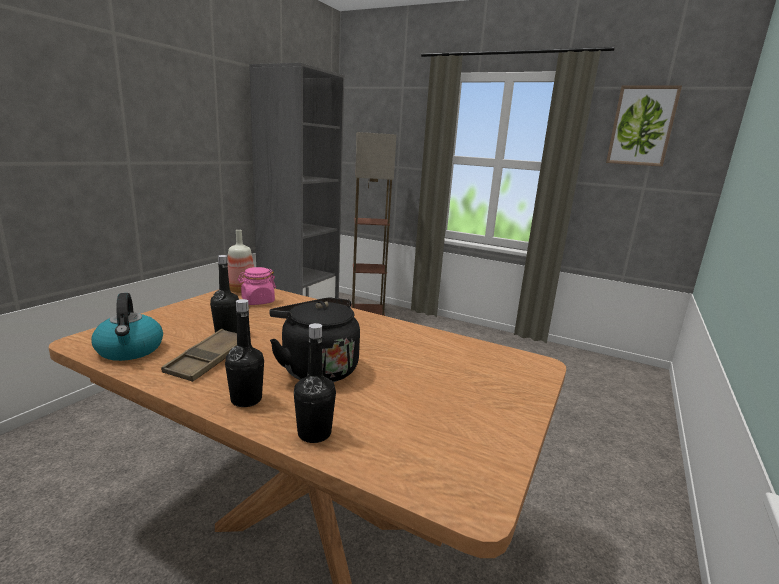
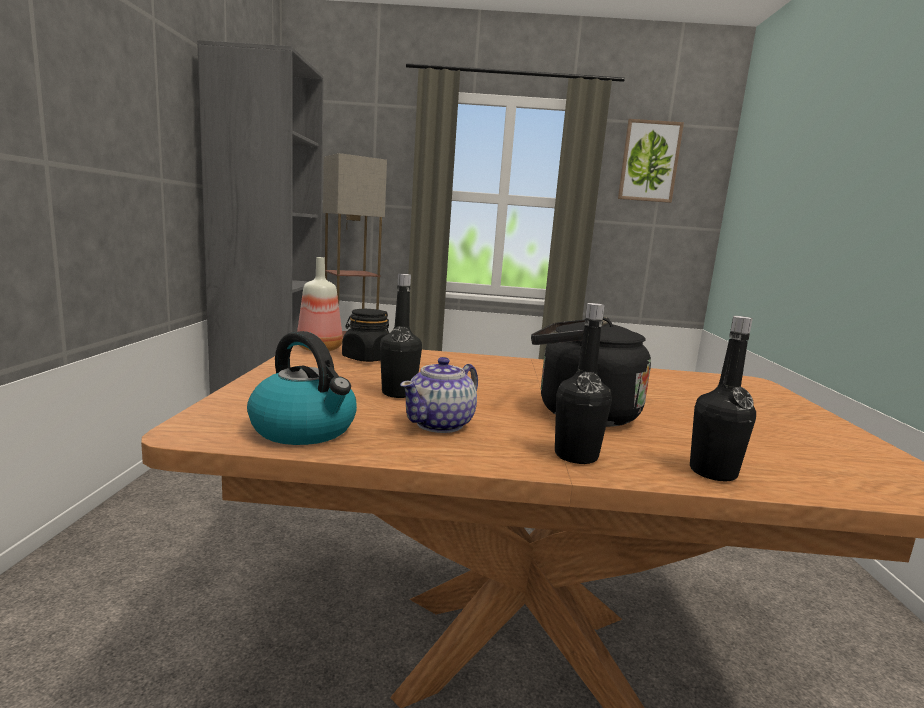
camera: 25 degrees left, 5 degrees down
(209, 360) = (440, 424): brown tray -> teapot
(257, 301) = (367, 358): pink jar -> black jar

